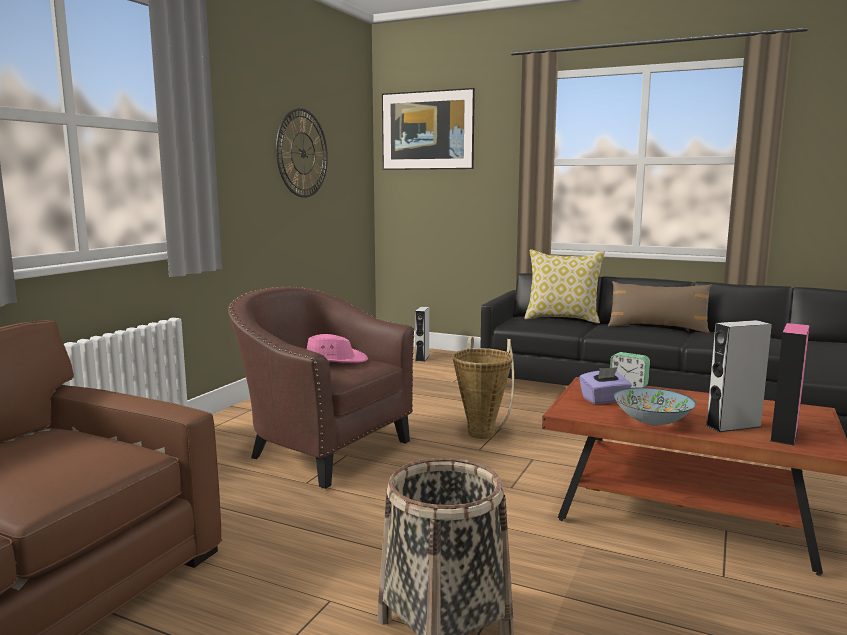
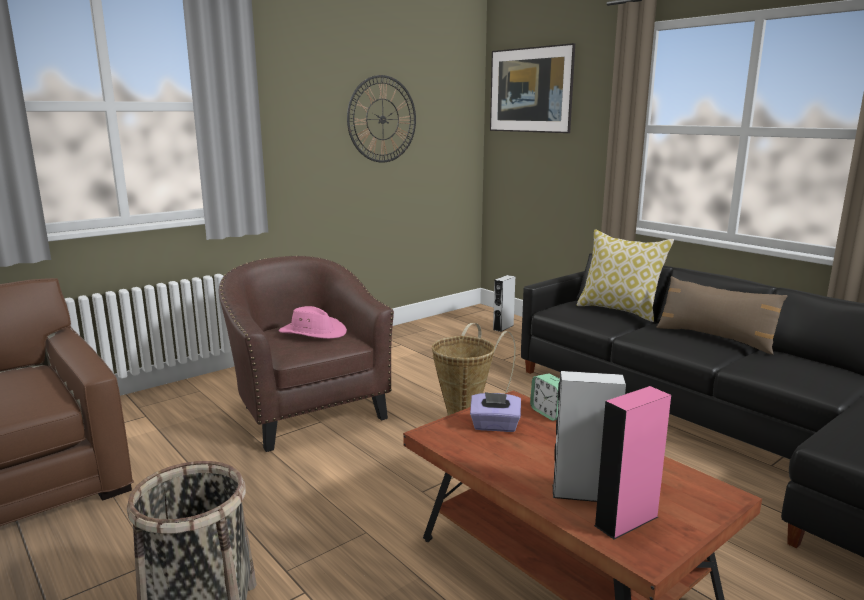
camera: 25 degrees right, 5 degrees up
(652, 421) = (501, 466): bowl -> none

